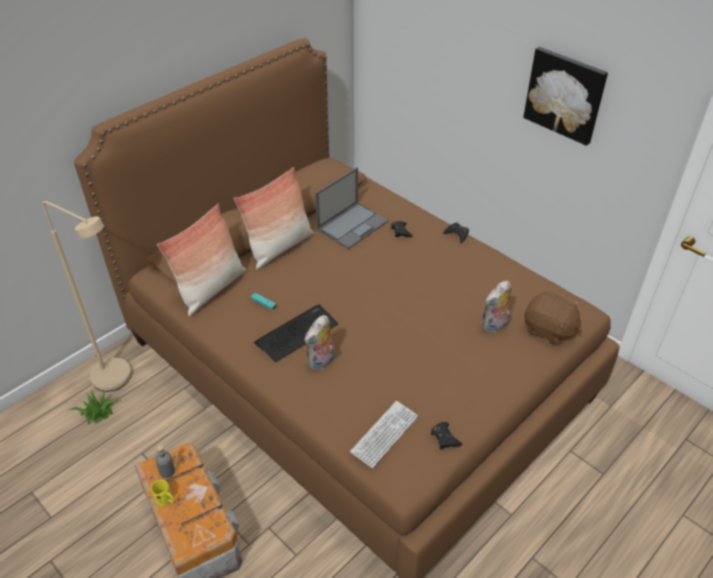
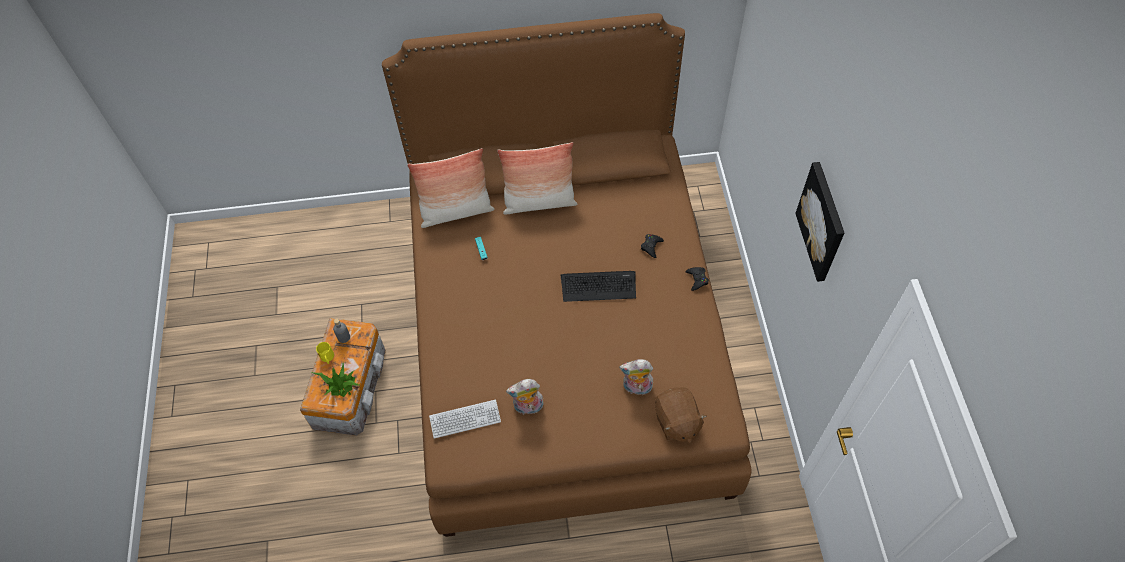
camera: 40 degrees right, 15 degrees up
(97, 412) = (356, 250): potted plant -> potted plant (340, 384)
(120, 381) = (389, 233): beige floor lamp -> none
(297, 333) = (482, 293): keyboard -> keyboard (598, 286)
(321, 362) = (477, 330): plush toy -> plush toy (528, 408)
(353, 225) = (617, 215): laptop -> none
(445, 438) = (504, 452): black game controller -> none

